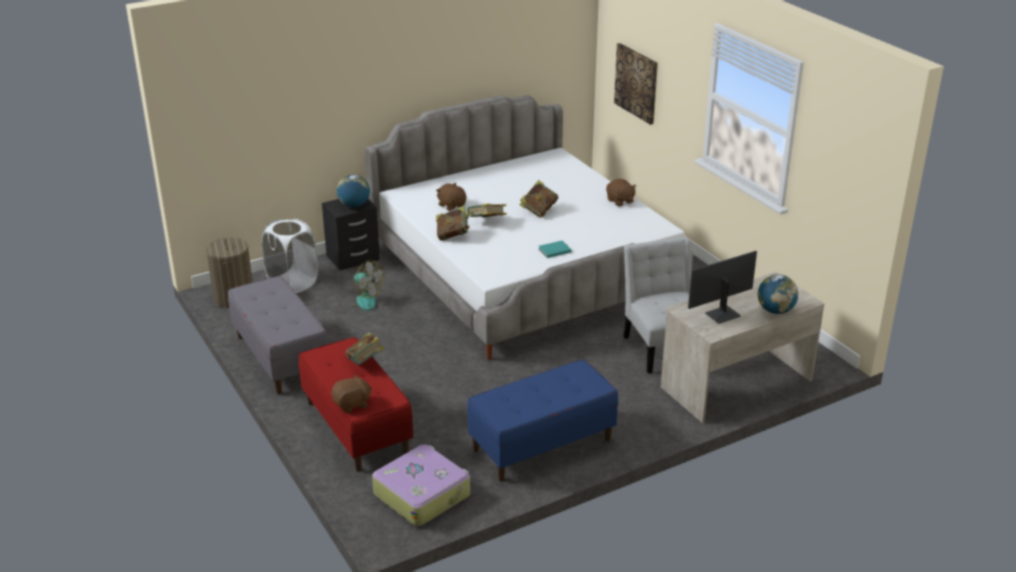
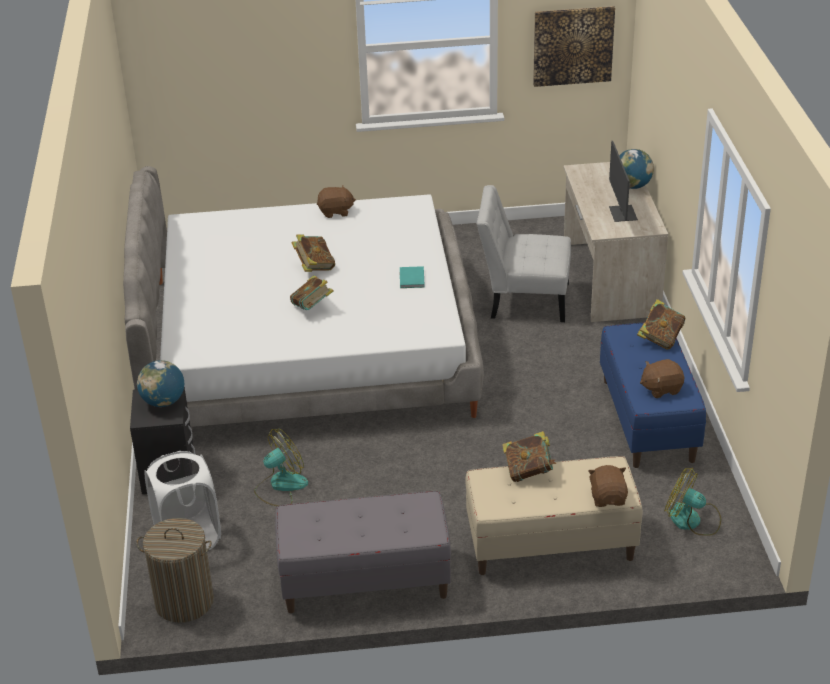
camera: 65 degrees left, 5 degrees up
(356, 427) = (550, 544): red bench -> beige bench
(422, 494) = (692, 520): suitcase -> fan
(451, 205) = (248, 322): brown plush toy -> brown plush toy (661, 388)
(453, 236) = (325, 338): book -> book (660, 339)
(636, 83) = (220, 91): picture -> picture (573, 45)

